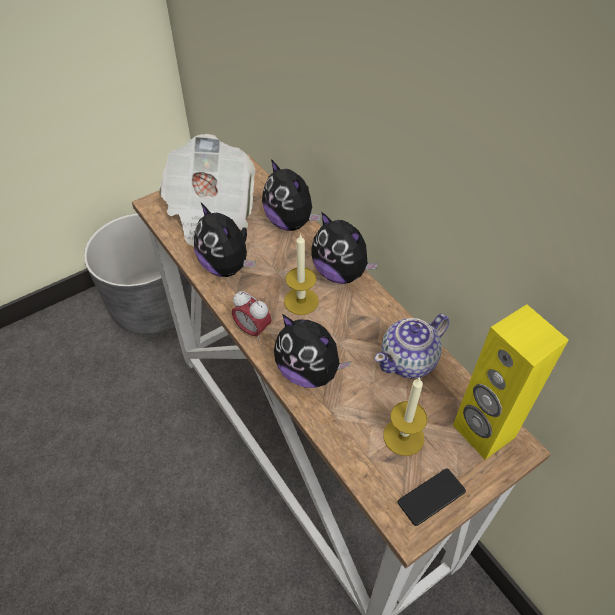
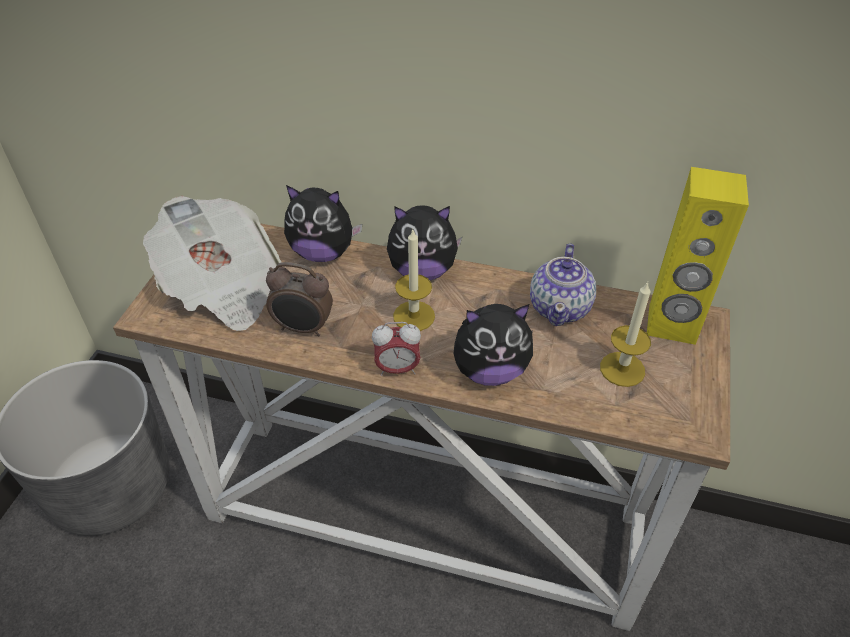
camera: 40 degrees left, 5 degrees down
(226, 266) = (303, 328): plush toy -> alarm clock
(431, 497) = (691, 399): phone -> none

